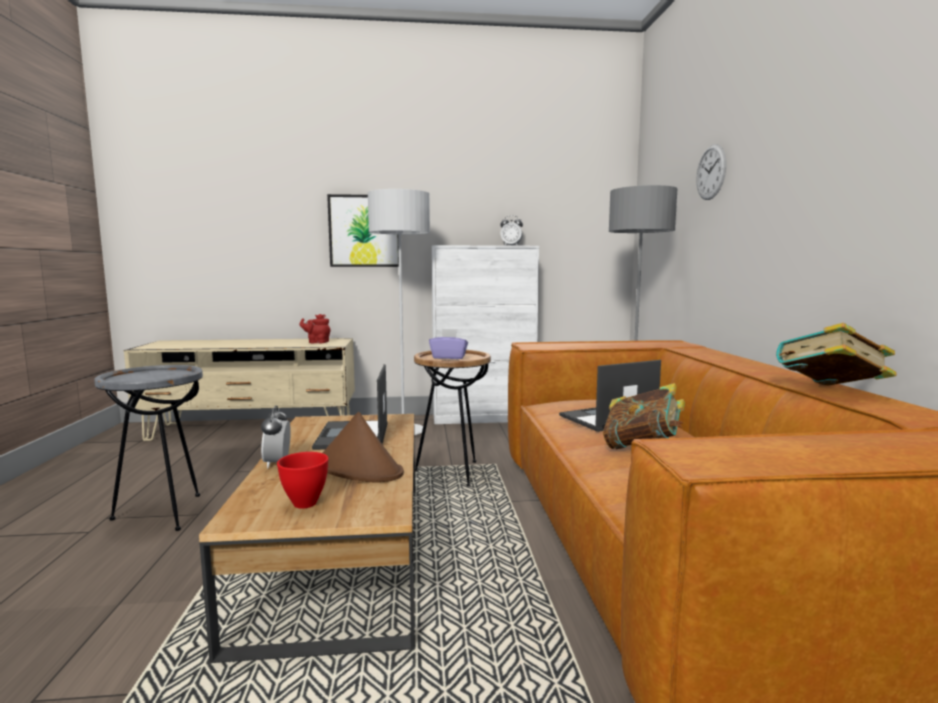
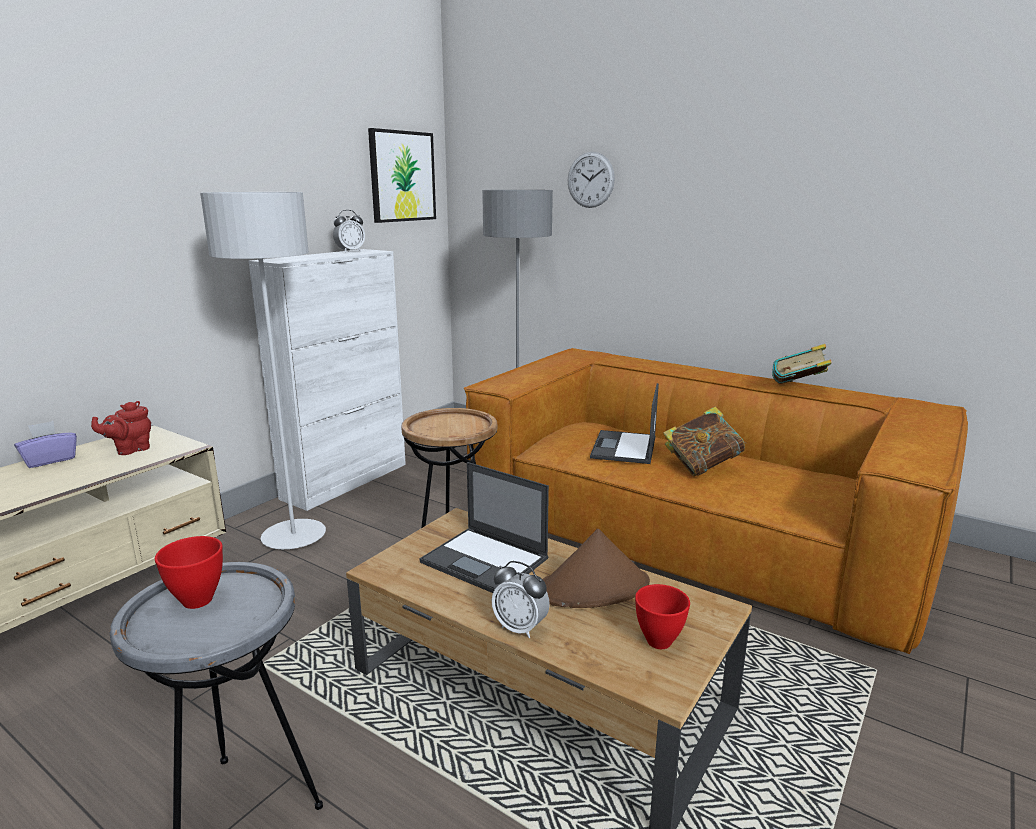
camera: 50 degrees left, 10 degrees up
(160, 373) = (197, 600): none -> red bowl
(365, 231) = (141, 244): picture -> picture (402, 176)
(449, 357) = (456, 427): purple tissue box -> purple tissue box (50, 460)

